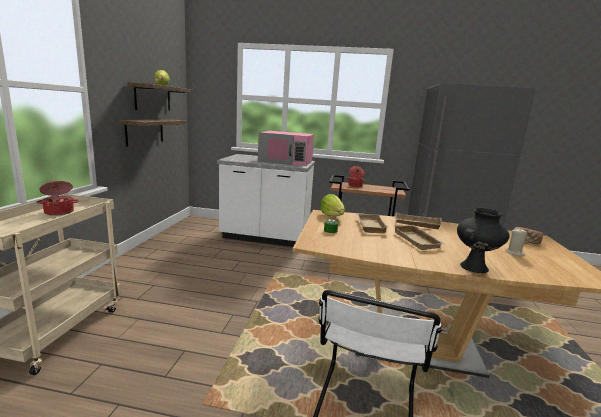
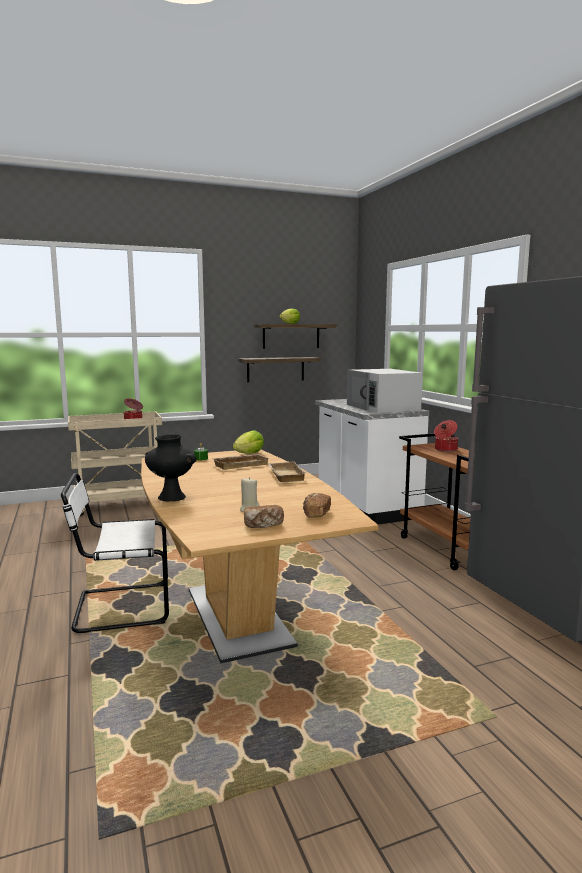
camera: 60 degrees right, 5 degrees down
(286, 161) = (383, 407): pink microwave -> white microwave
(418, 240) = (223, 479): beige tray -> none
(557, 258) = (263, 525): none -> bread

